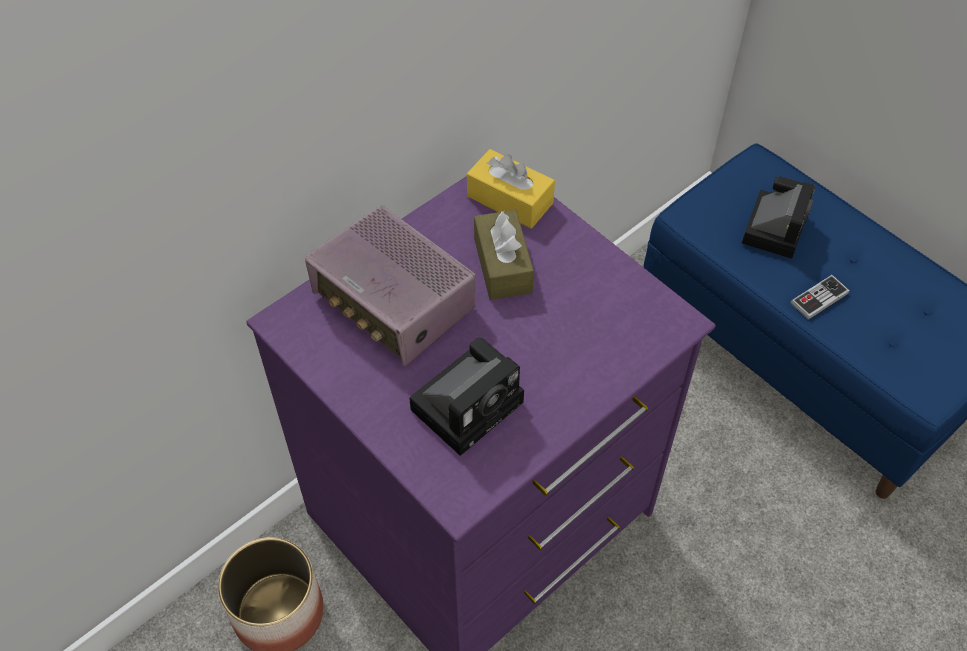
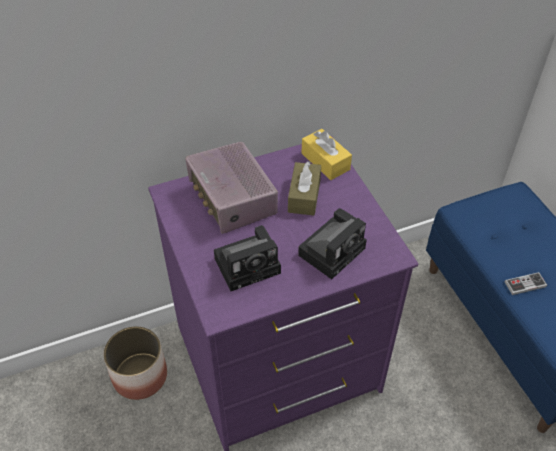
camera: 20 degrees right, 5 degrees down
(774, 226) = (513, 233): camera -> camera (333, 249)

